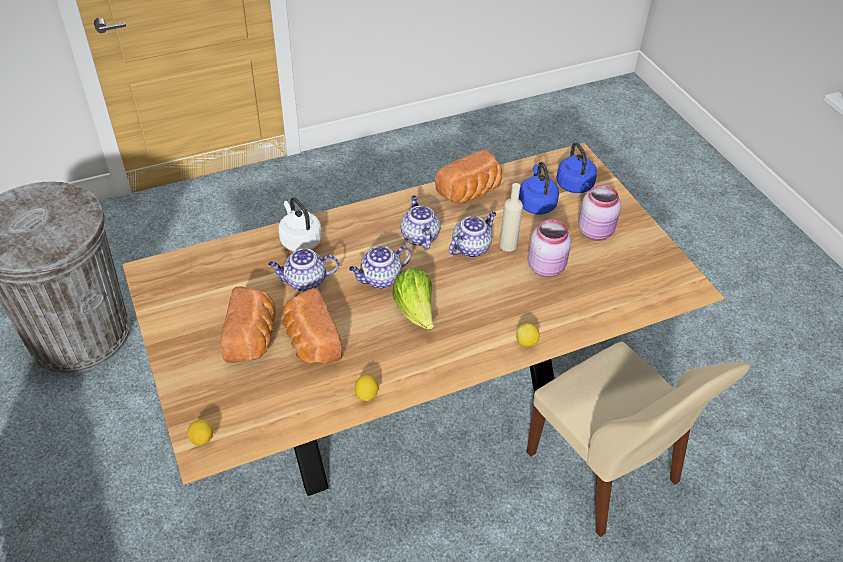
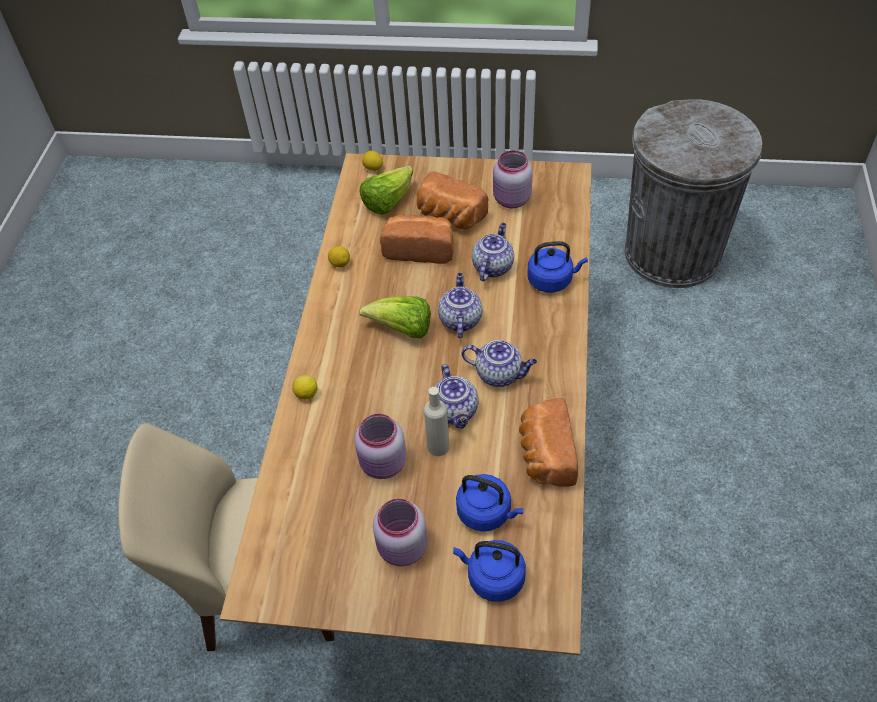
camera: 125 degrees right, 5 degrees up
(205, 301) = (511, 200): none -> pink jar
(254, 398) = (388, 202): none -> lettuce
(299, 240) = (552, 280): white kettle -> blue kettle

